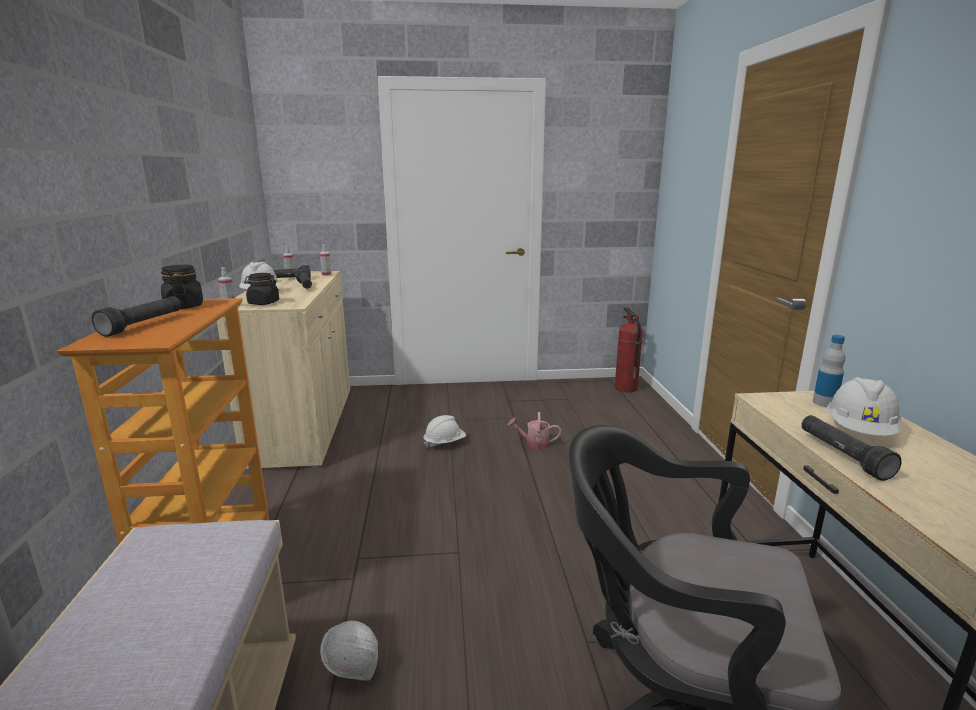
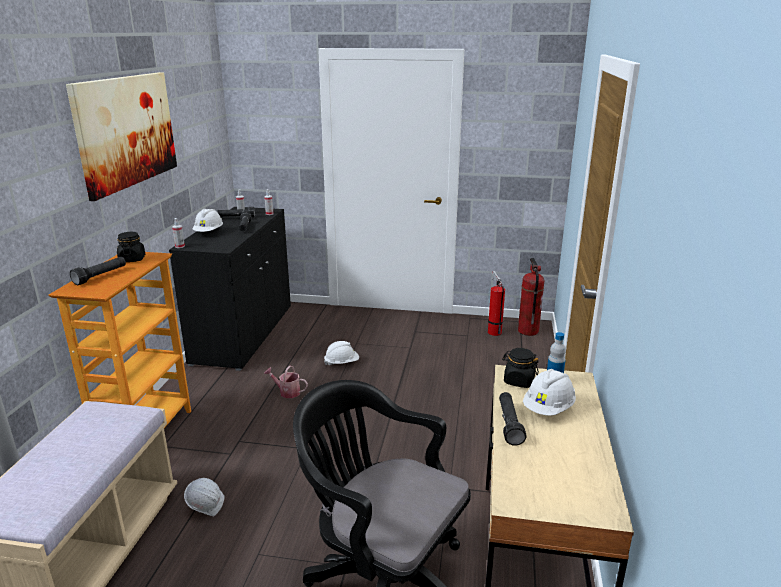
camera: 15 degrees right, 5 degrees up
(156, 131) = (126, 131): none -> picture
(263, 303) = (204, 244): black jar -> black jar (518, 381)
(304, 426) = (244, 334): beige cabinet -> black cabinet
(534, 444) = (412, 373): watering can -> watering can (287, 392)
(591, 392) = (493, 331): none -> fire extinguisher

